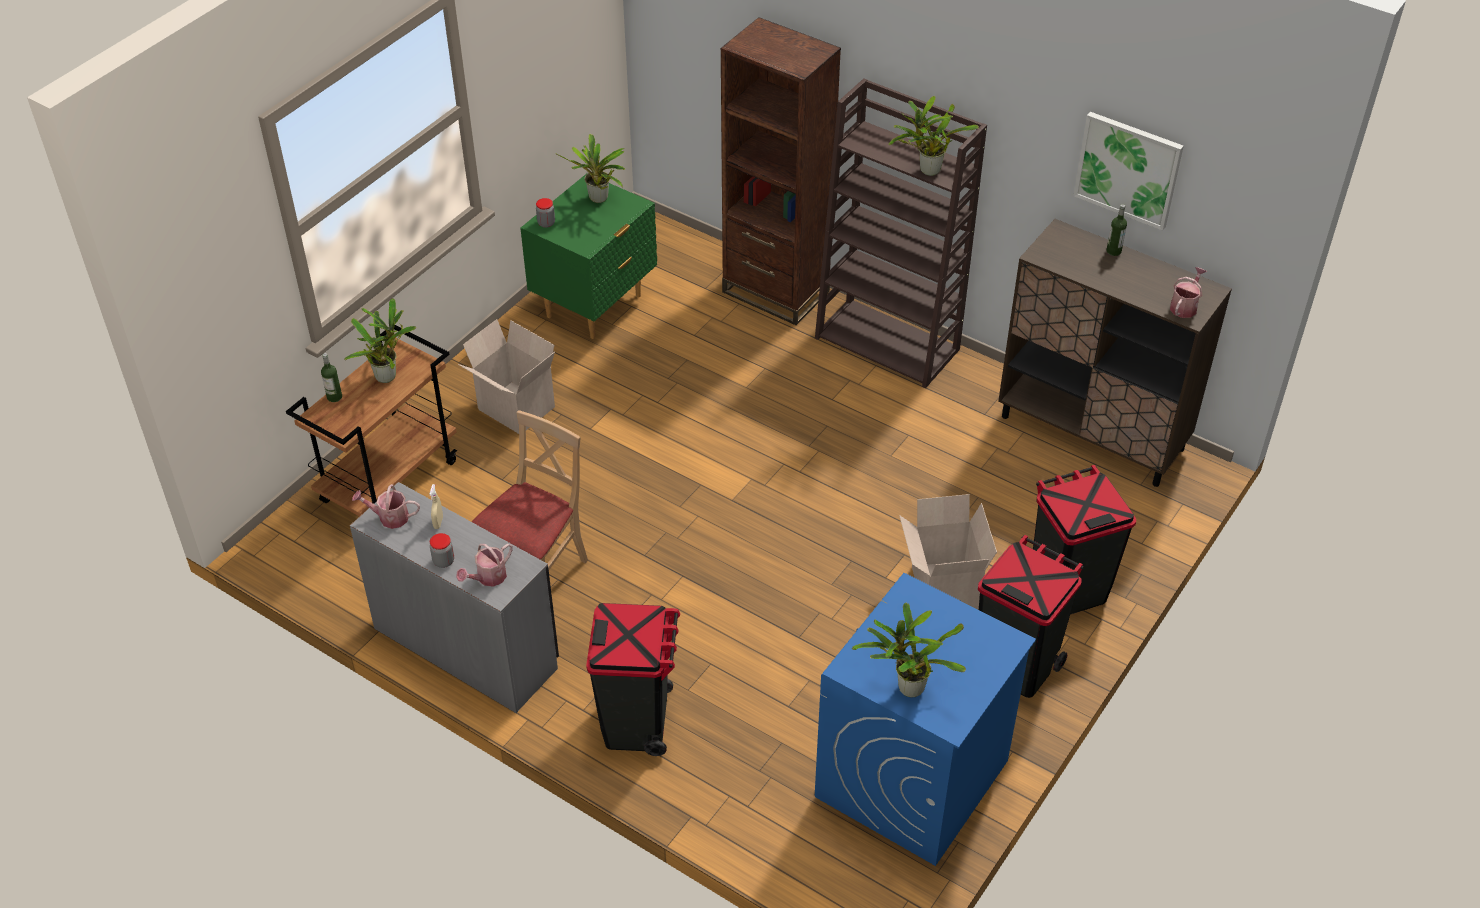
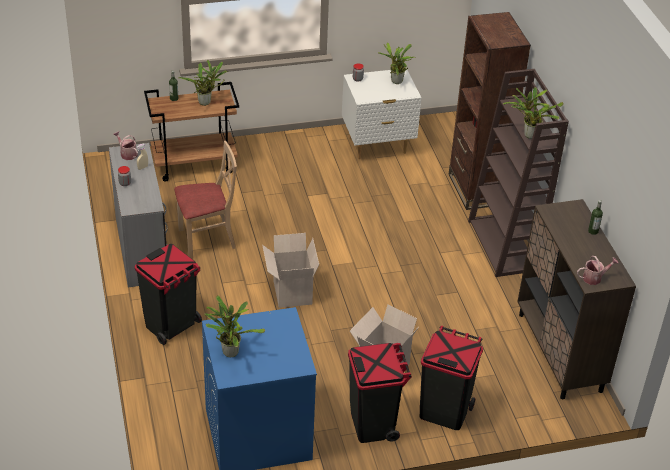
camera: 40 degrees right, 5 degrees down
(488, 578) = (133, 200): watering can -> none
(514, 409) = (284, 167): cardboard box -> cardboard box (291, 292)
(595, 306) = (377, 146): green nightstand -> white nightstand
(1128, 169) = (613, 180): picture -> none

